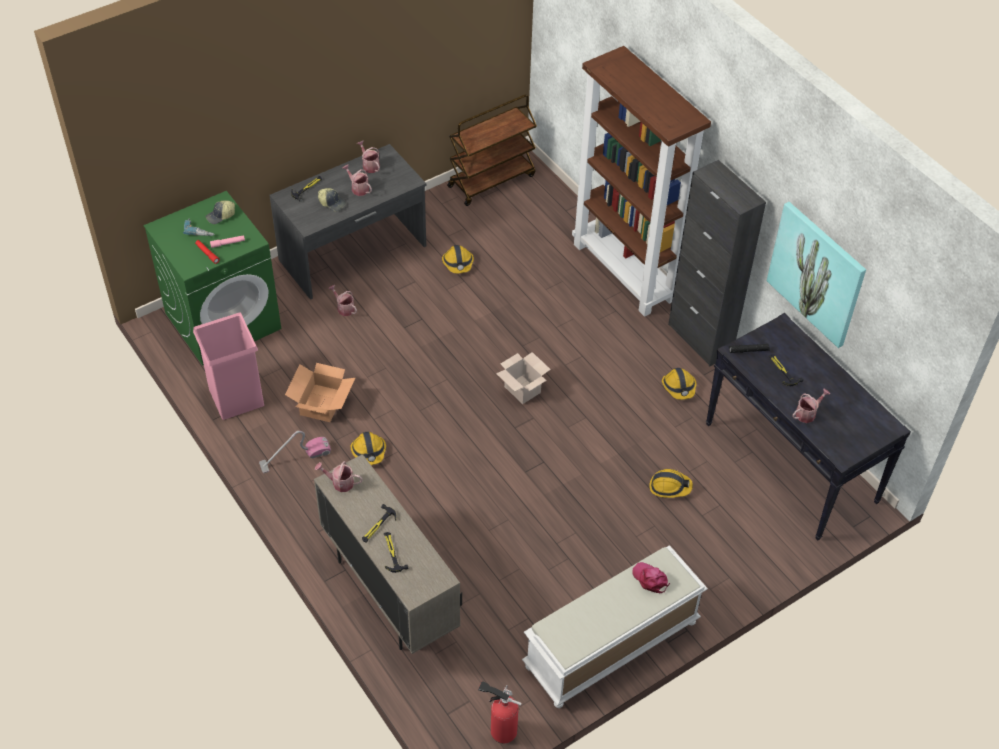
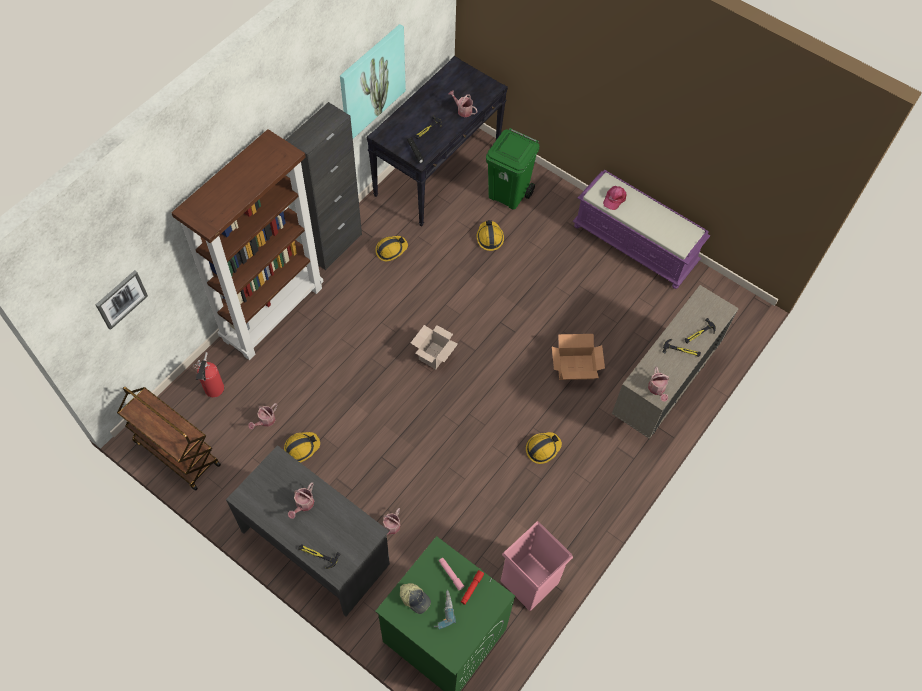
camera: 110 degrees left, 10 degrees up
(295, 457) = (572, 504): vacuum cleaner -> none
(321, 403) = (508, 505): cardboard box -> cardboard box (576, 368)
(332, 203) = (332, 522): cap -> none
(369, 165) = (265, 506): watering can -> watering can (265, 421)
(501, 729) = (727, 291): fire extinguisher -> fire extinguisher (213, 390)
(574, 47) = (121, 299): none -> picture
(611, 646) = (635, 245): white bench -> purple bench
(733, 527) = (508, 195): none -> green trash can

